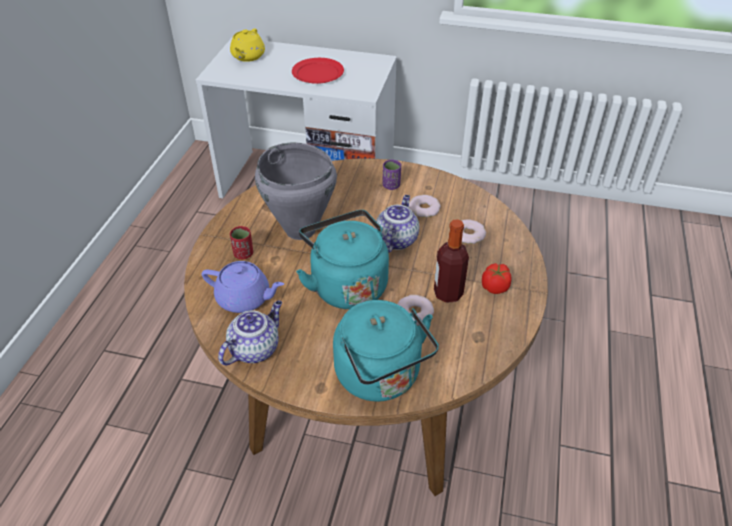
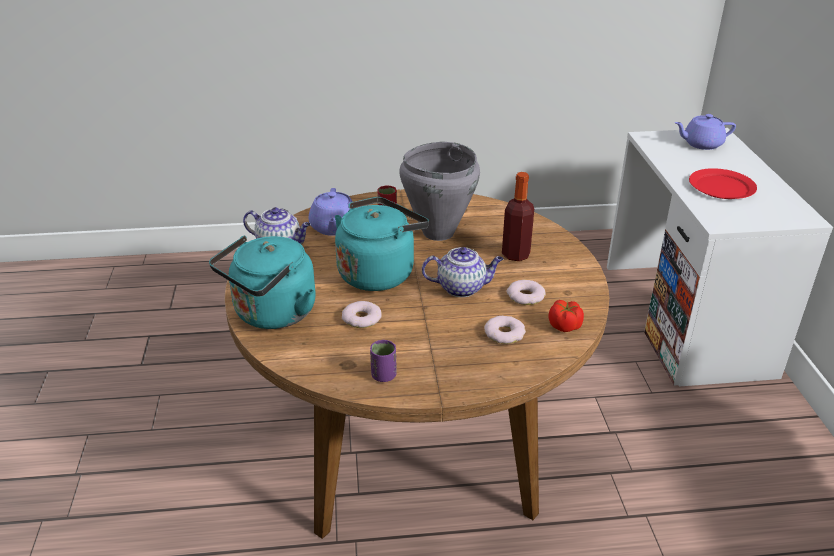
camera: 70 degrees right, 10 degrees down
(248, 56) = (701, 144): yellow teapot -> purple teapot
(391, 185) = (548, 268): purple cup -> purple cup (383, 376)
(448, 293) = (400, 334): bottle -> bottle (515, 255)
(495, 287) = (429, 365): tomato -> tomato (564, 326)

